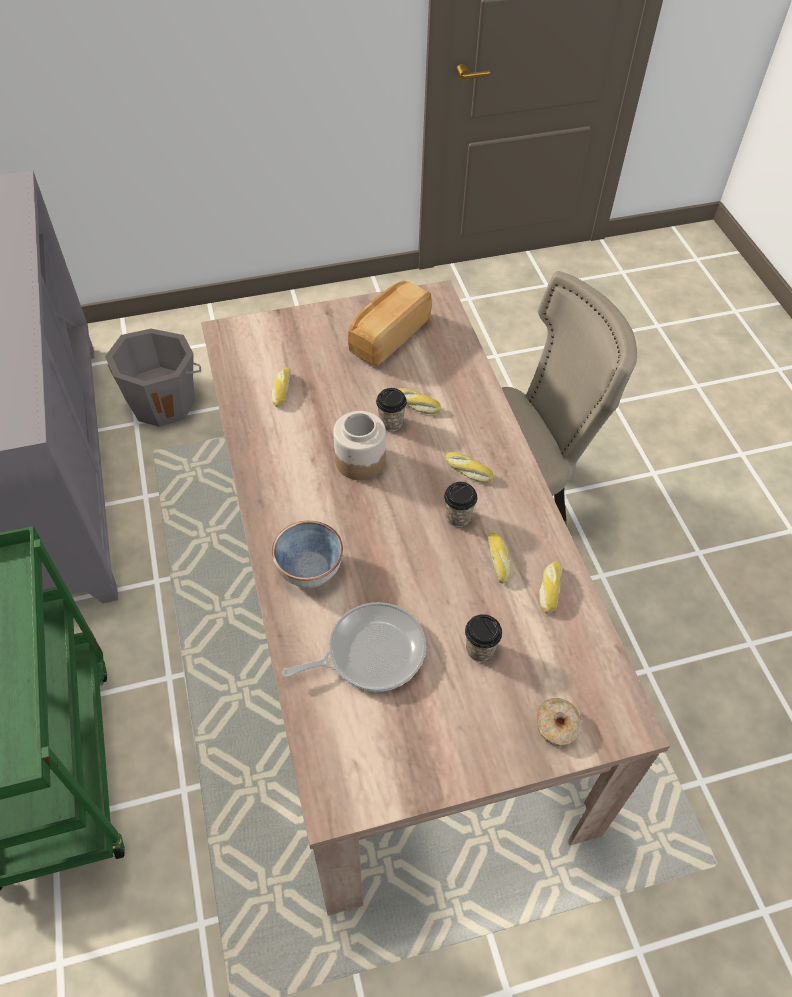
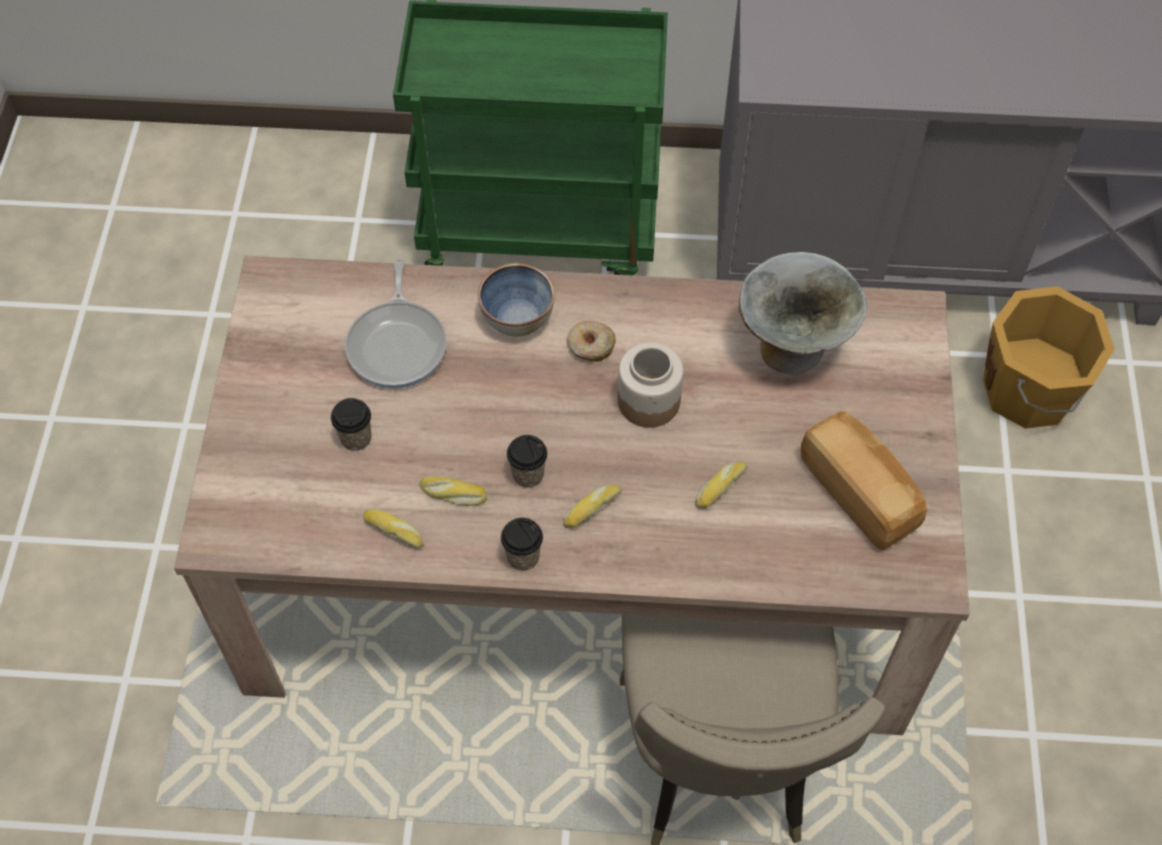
camera: 110 degrees right, 5 degrees up
(163, 402) = (1030, 391): grey bucket -> orange bucket
(281, 390) = (792, 349): bread -> grey bowl
(391, 423) = (698, 450): cup -> cup (523, 557)
(557, 726) = (244, 475): donut -> donut (590, 346)

